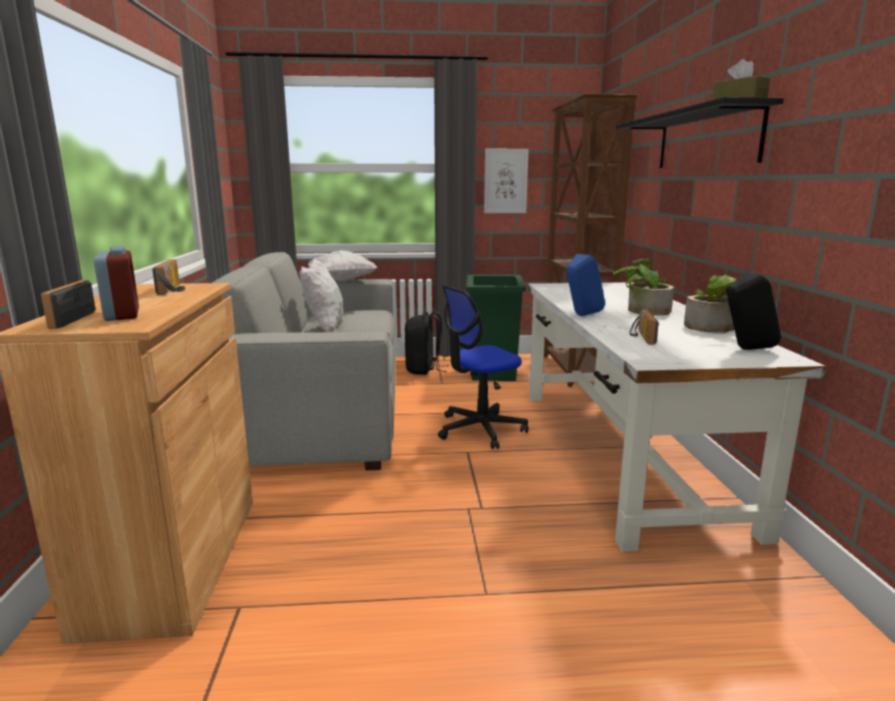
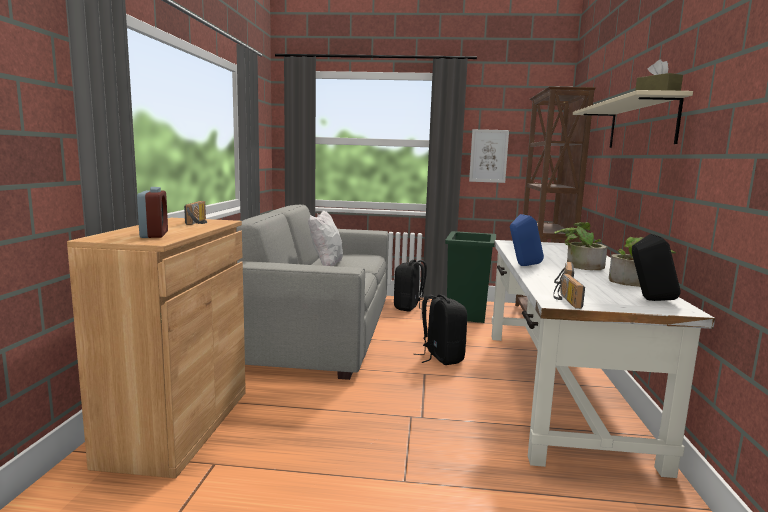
camera: 10 degrees right, 5 degrees down
(66, 319) = (117, 235): radio -> radio (565, 300)
(342, 281) = (348, 230): white pillow -> none
(480, 429) = (441, 357): office chair -> black backpack
(706, 140) = (641, 125): black shelf -> beige shelf

